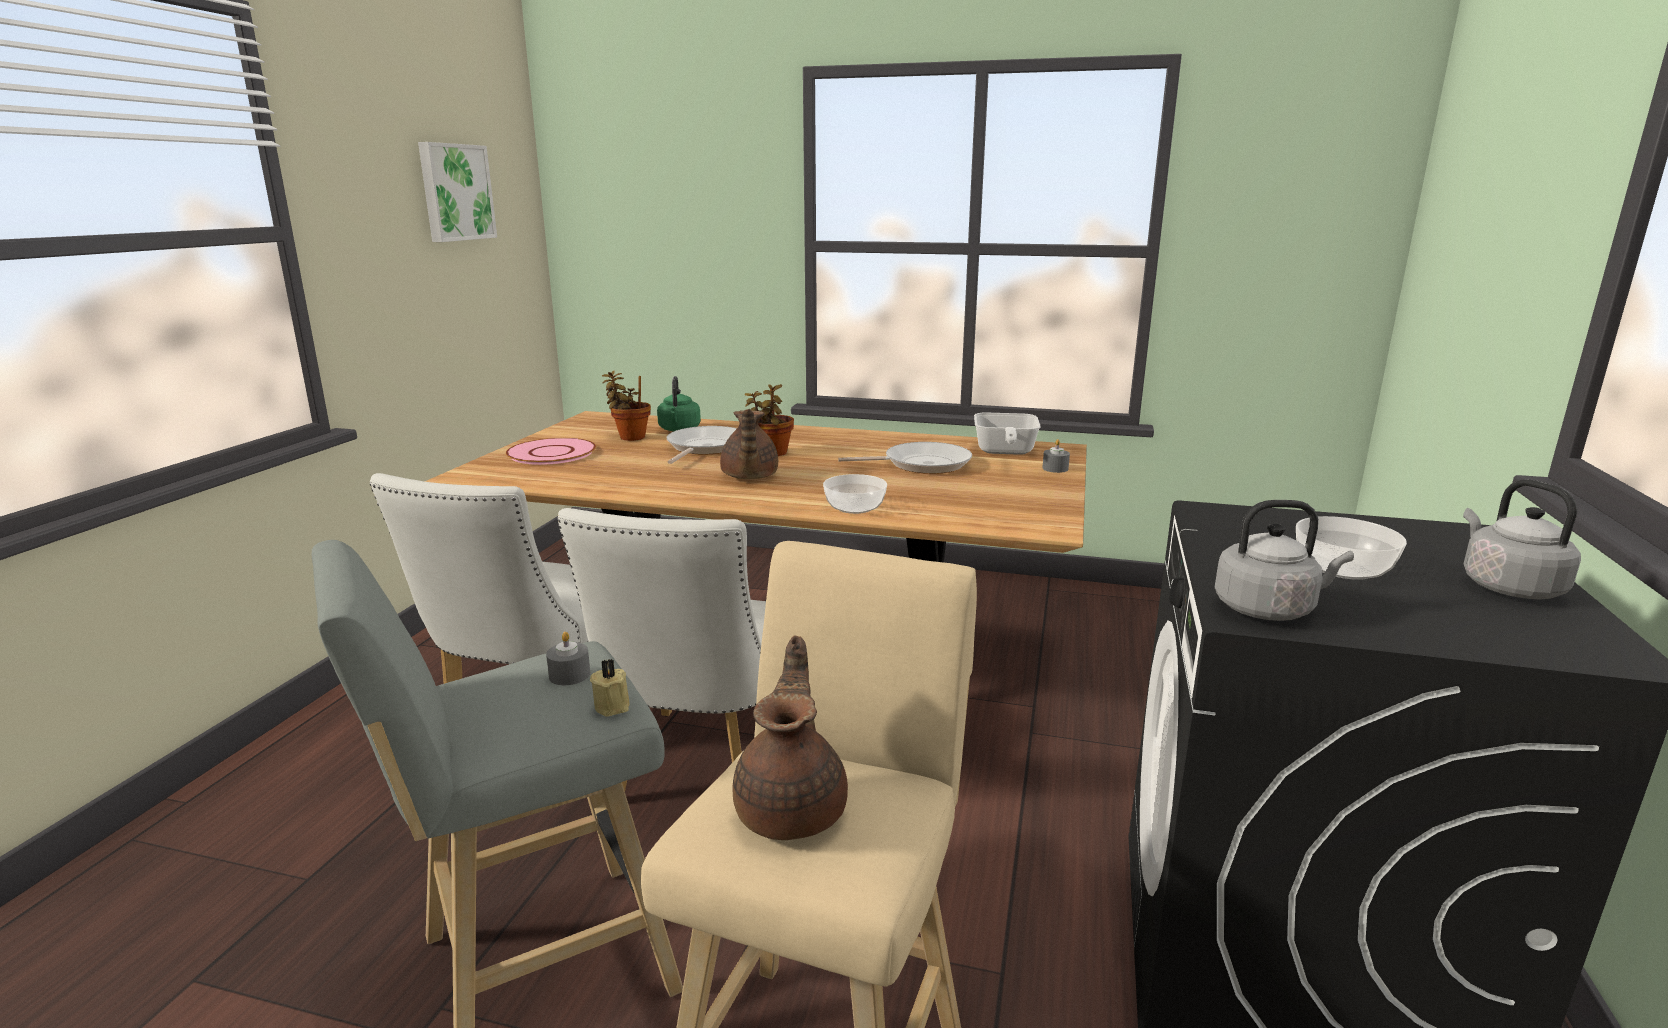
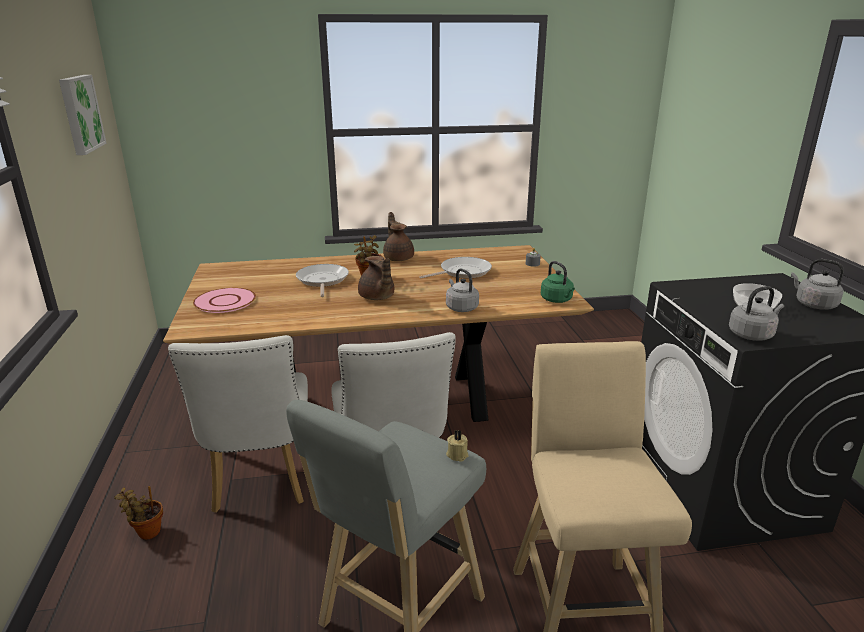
camera: 25 degrees left, 5 degrees up
(569, 675) = (413, 444): grey candle -> none
(629, 437) = (262, 280): potted plant -> potted plant (146, 532)
(679, 430) = (287, 269): green kettle -> green kettle (557, 300)
(793, 808) = (603, 479): brown teapot -> brown teapot (398, 258)
(854, 507) = (461, 307): bowl -> grey kettle
(1004, 452) = (495, 257): frying pan -> none

